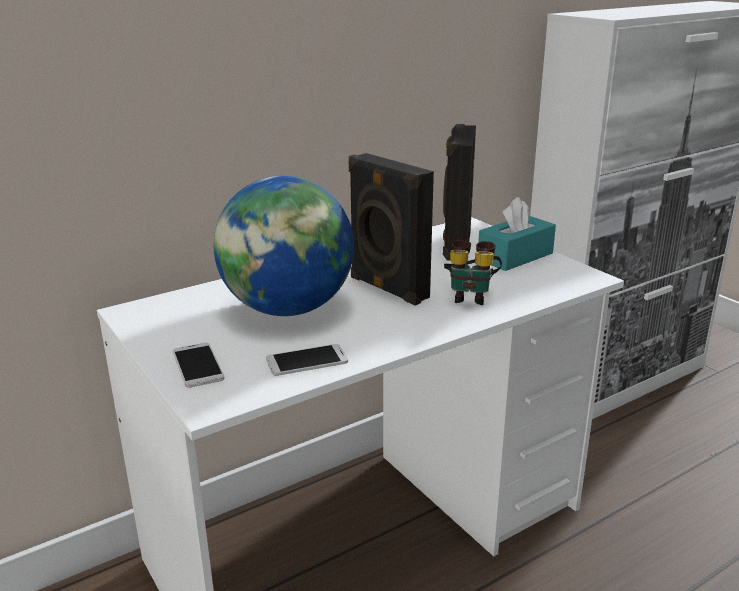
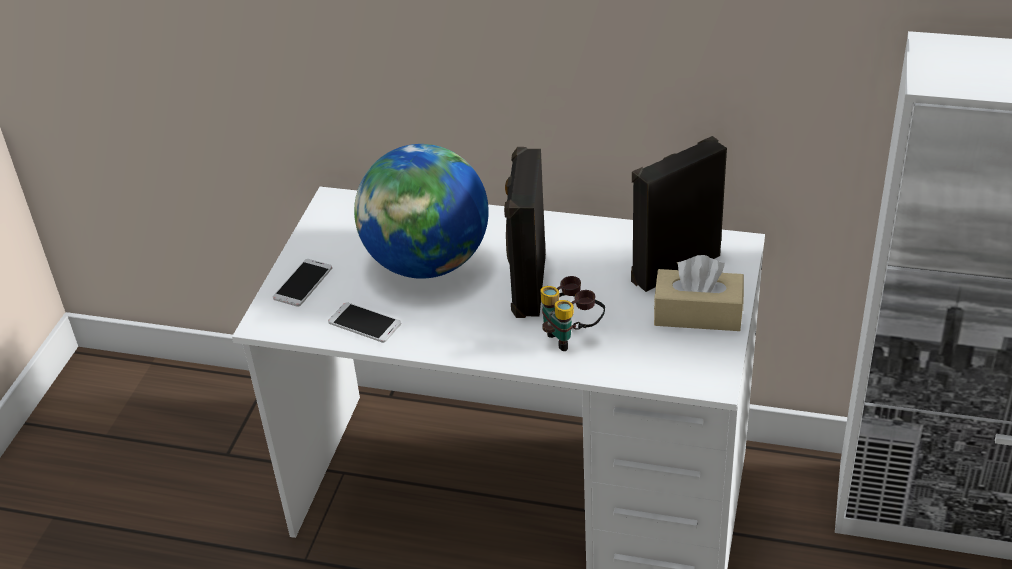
camera: 50 degrees right, 15 degrees up
(515, 256) = (698, 314): turquoise tissue box -> beige tissue box

